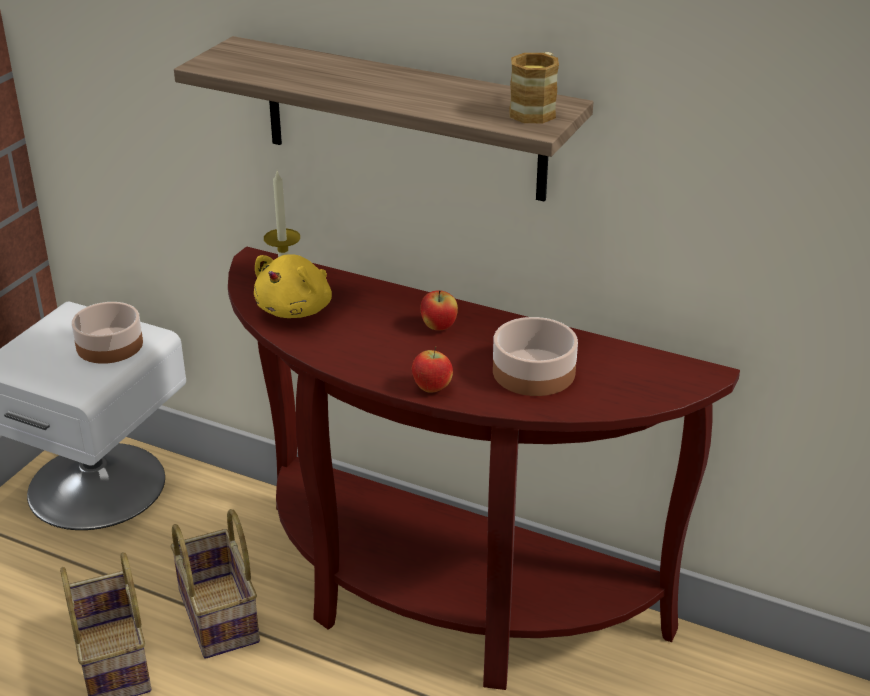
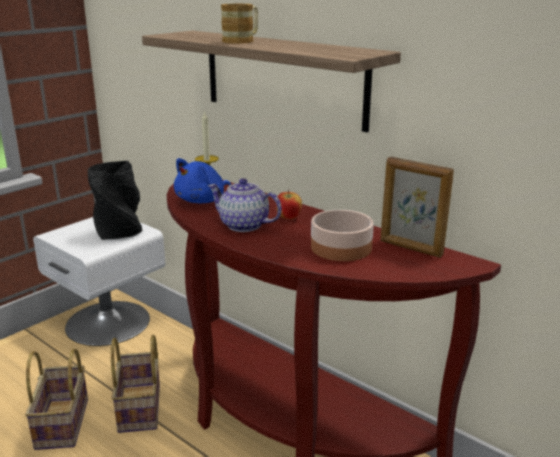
camera: 15 degrees right, 10 degrees down
(111, 345) = (120, 232): bowl -> black vase
(297, 309) = (203, 200): yellow plush toy -> blue plush toy
(382, 350) = (243, 225): none -> teapot
(432, 388) = (263, 248): apple -> none
(536, 110) = (355, 52): mug -> mug (242, 41)
(622, 359) = (410, 248): none -> picture frame

